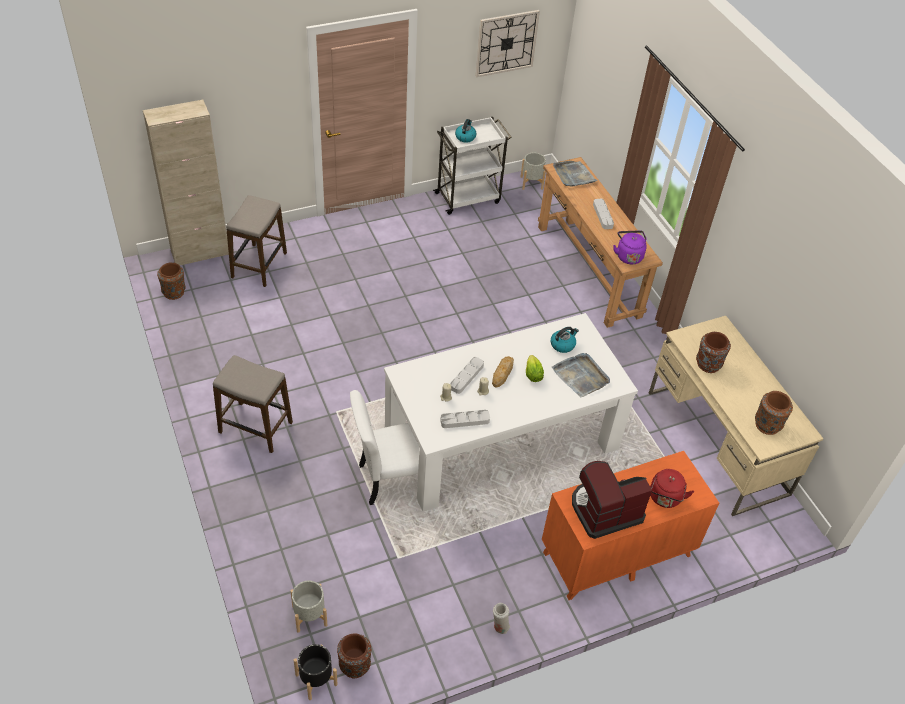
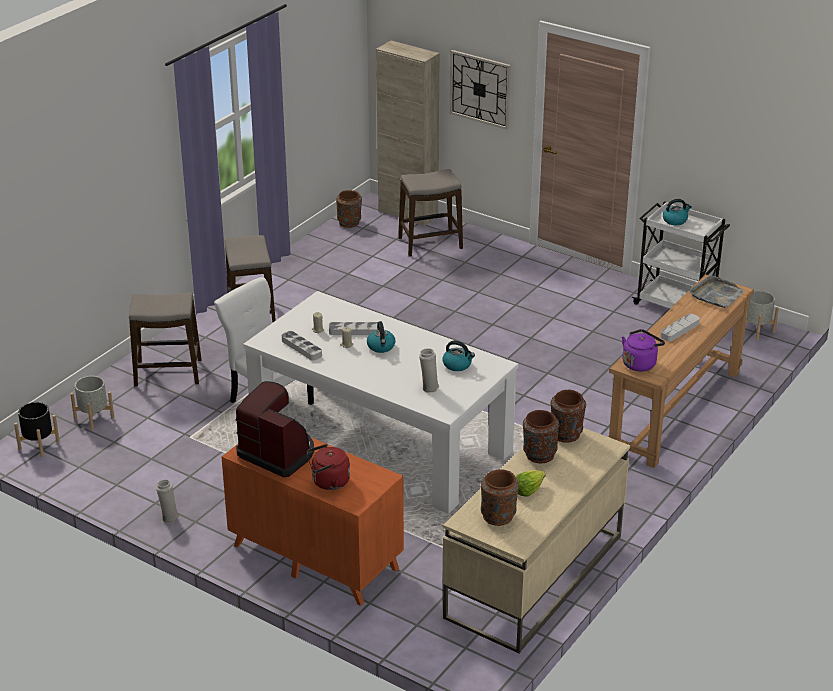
camera: 60 degrees right, 15 degrees down
(287, 527) = (168, 373): none -> stool
(354, 665) = (67, 457): brown vase -> brown vase (566, 434)
(503, 373) = (381, 347): bread -> kettle
(506, 43) = (749, 133): wall clock -> wall clock (480, 89)
(532, 375) = (398, 362): lettuce -> lettuce (527, 490)
(581, 376) = (429, 387): grey tray -> white vase

